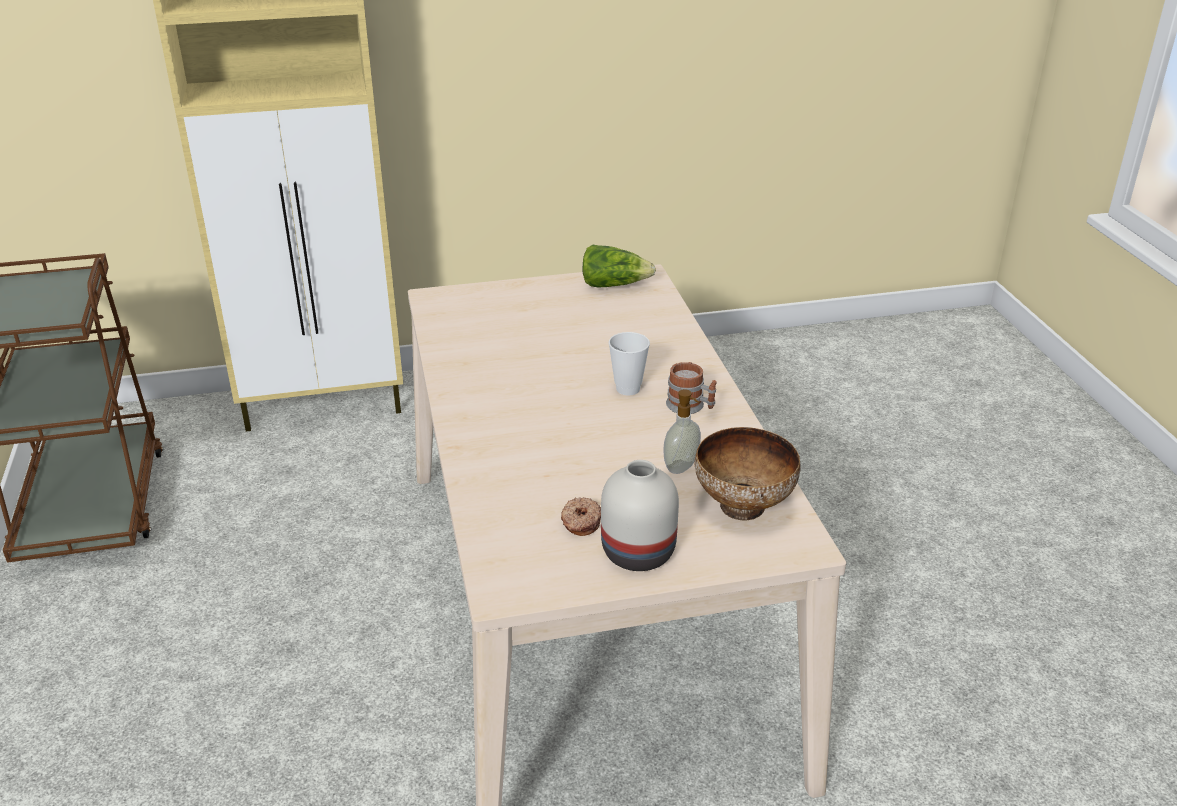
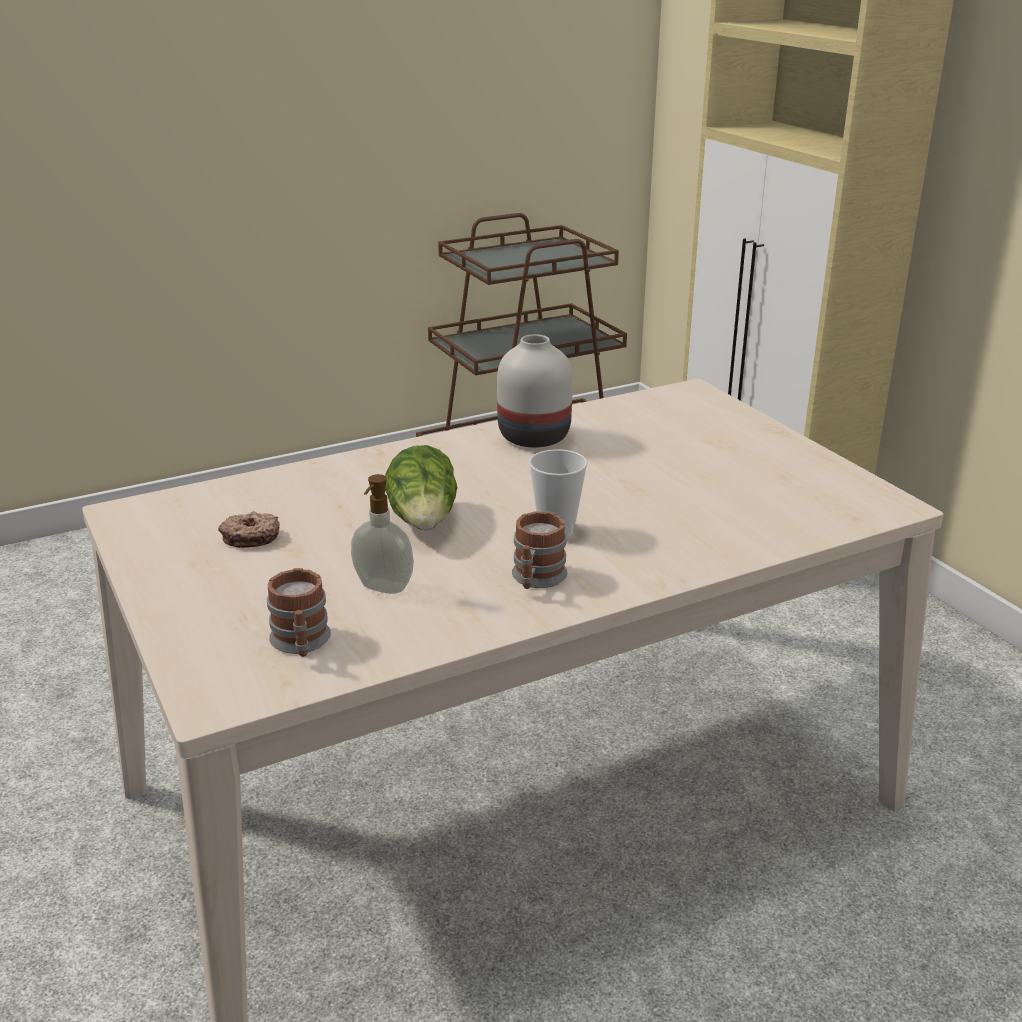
camera: 75 degrees right, 5 degrees down
(614, 285) = (835, 487): lettuce -> lettuce (424, 520)
(638, 551) = (197, 578): white vase -> white vase (536, 436)
(744, 507) = (301, 643): bowl -> mug

